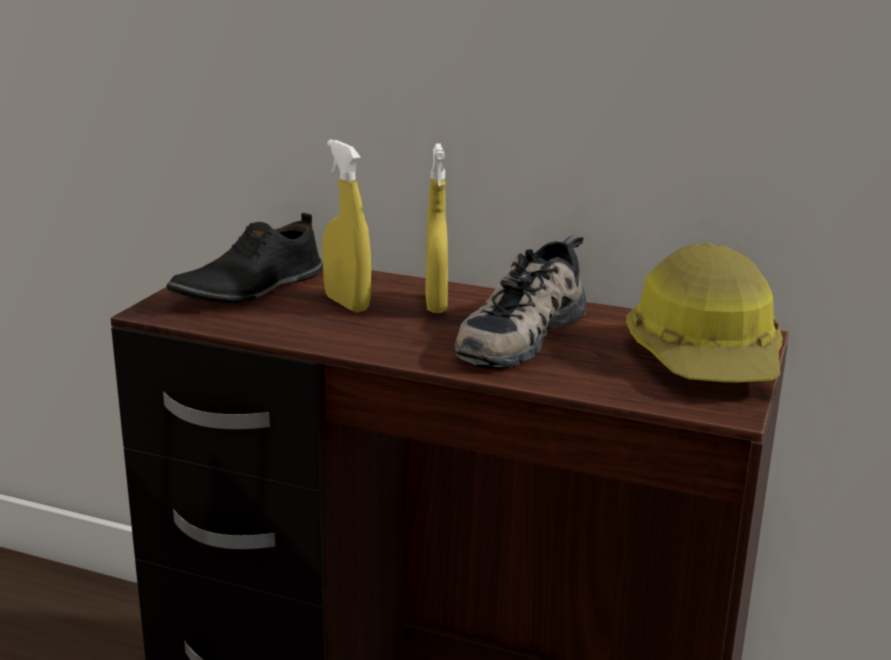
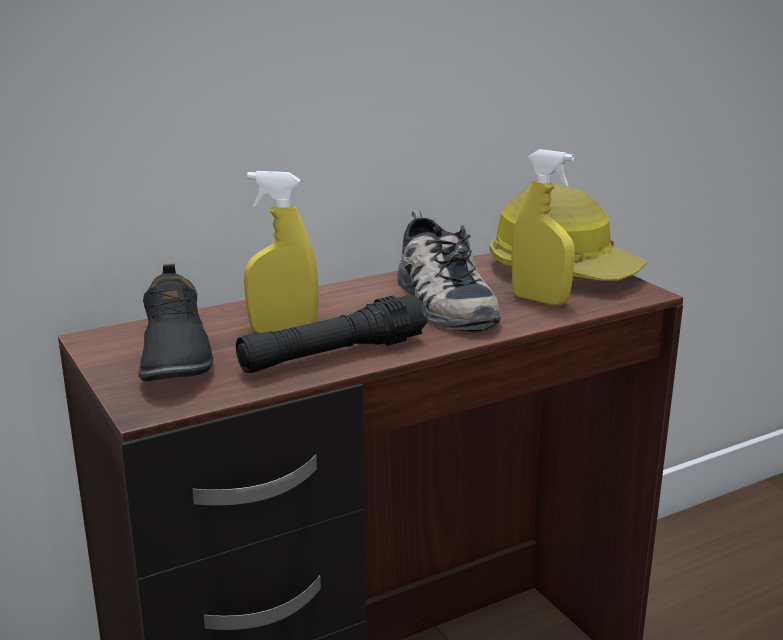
camera: 50 degrees left, 0 degrees up
(332, 332) = (333, 355): none -> black flashlight
(436, 305) = (343, 306): yellow spray bottle -> yellow spray bottle (540, 300)

